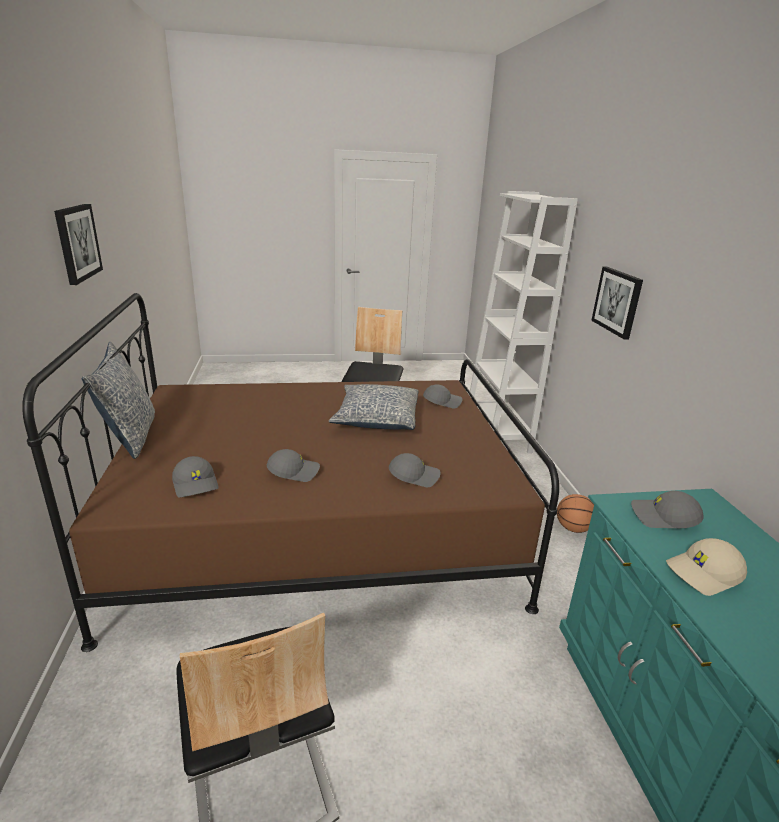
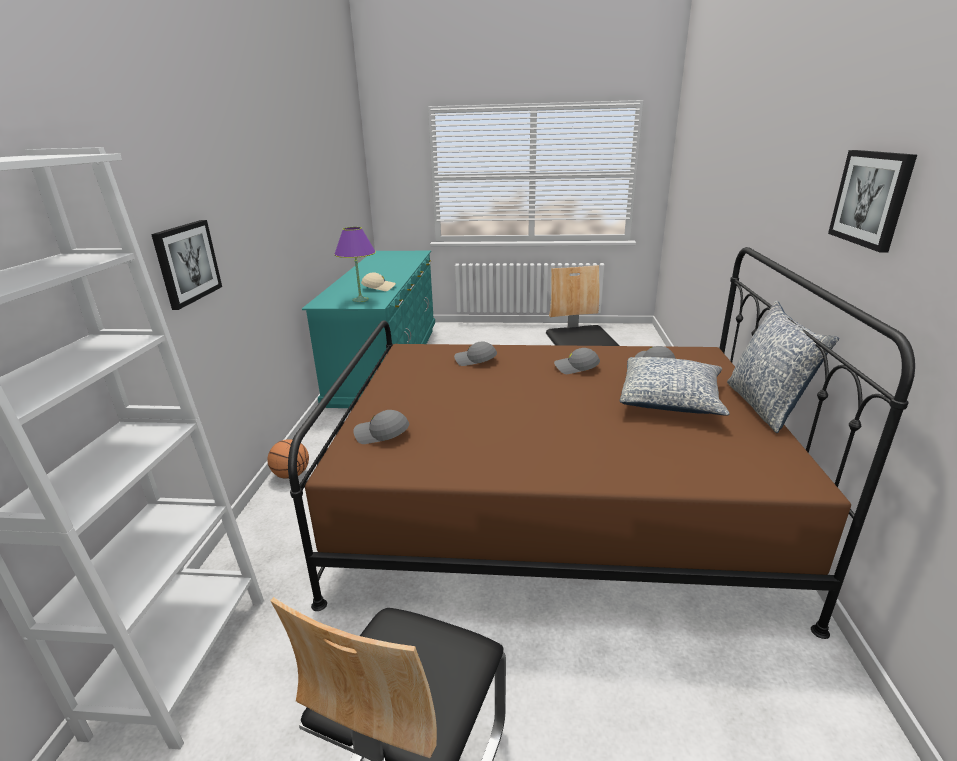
camera: 165 degrees left, 0 degrees up
(376, 418) = (484, 414): pillow -> pillow (670, 400)
(663, 518) = (360, 300): grey cap -> purple table lamp

